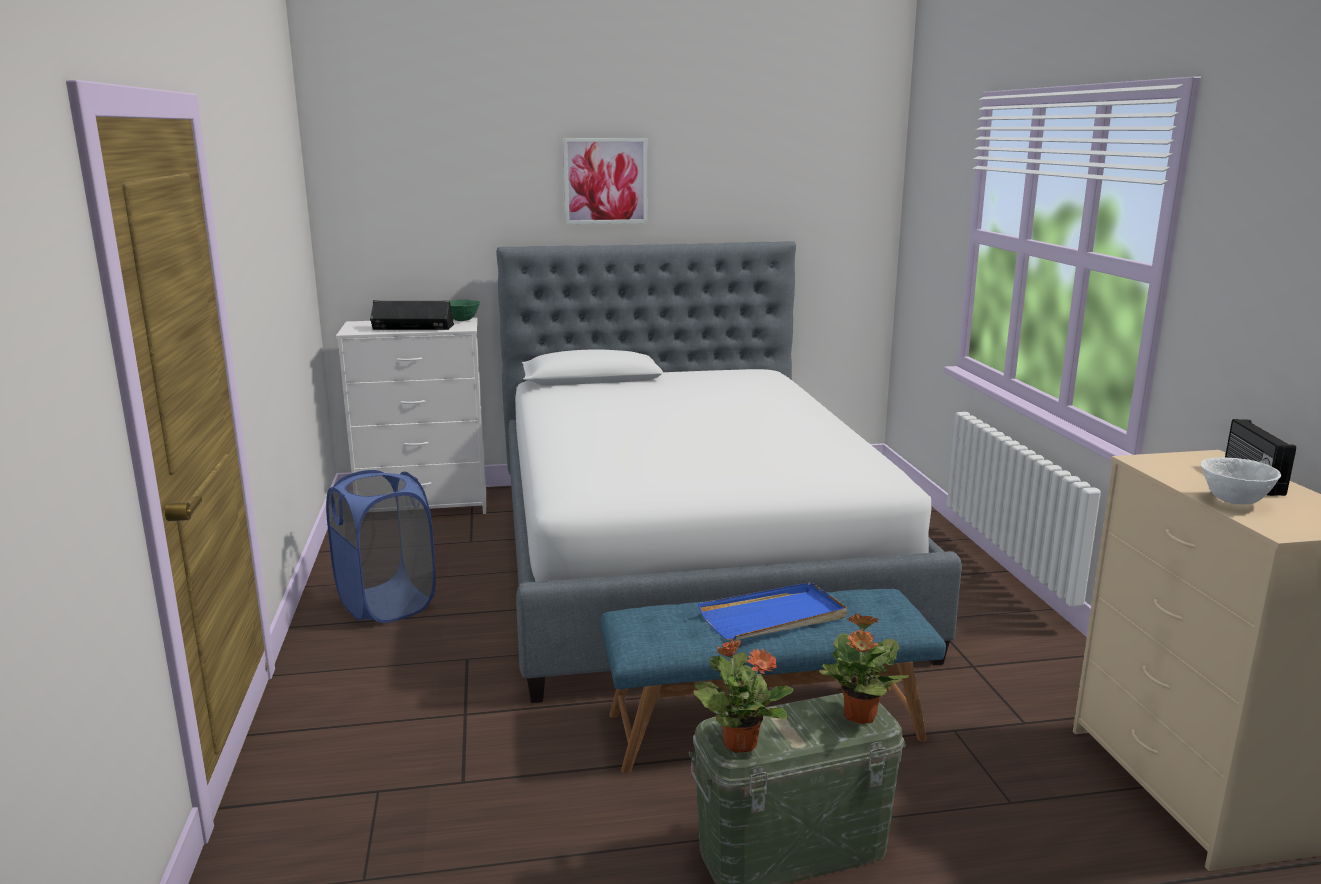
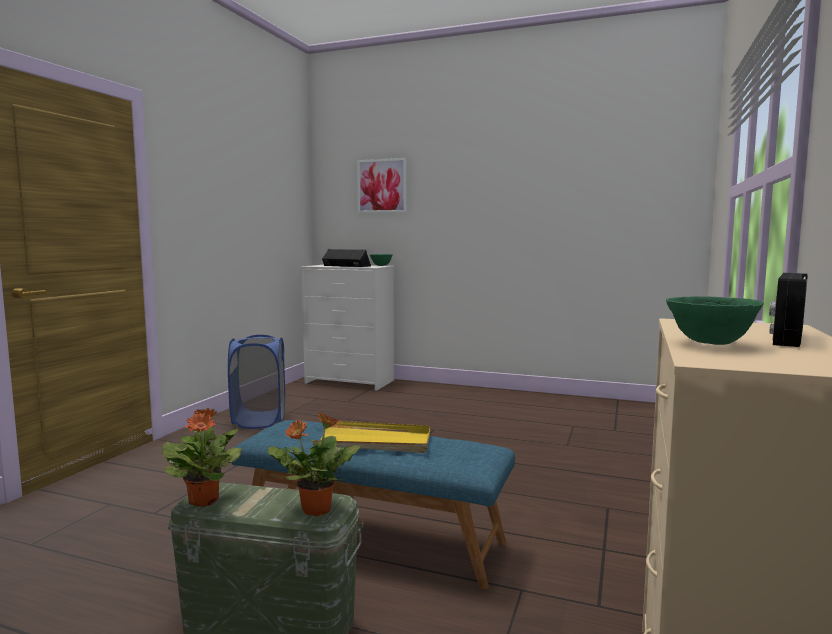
camera: 30 degrees right, 10 degrees down
(605, 181) = (479, 178): picture -> picture (382, 186)
(686, 559) = (464, 433): bed -> none
(773, 617) = (374, 441): blue tray -> yellow tray
(1233, 501) = (709, 343): white bowl -> green bowl

